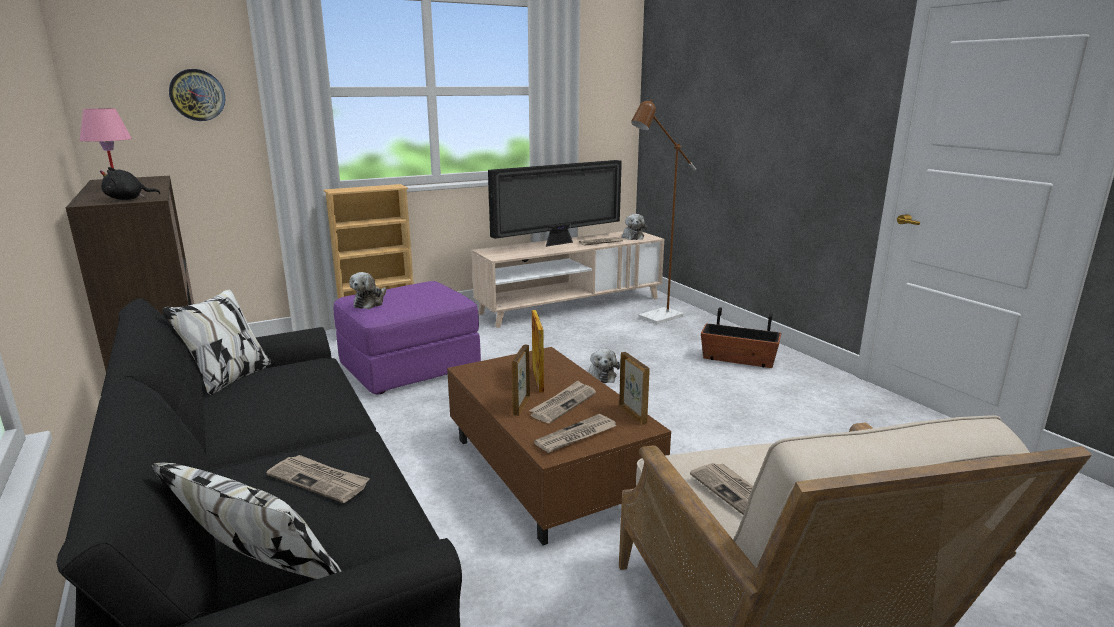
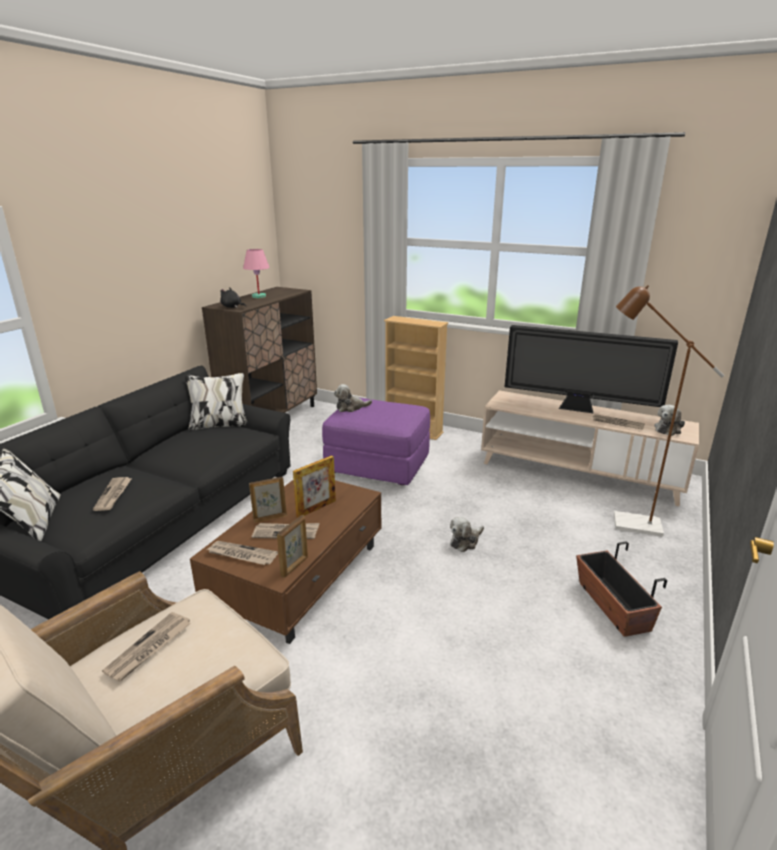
camera: 55 degrees right, 5 degrees up
(197, 95) = (336, 239): wall clock -> none

